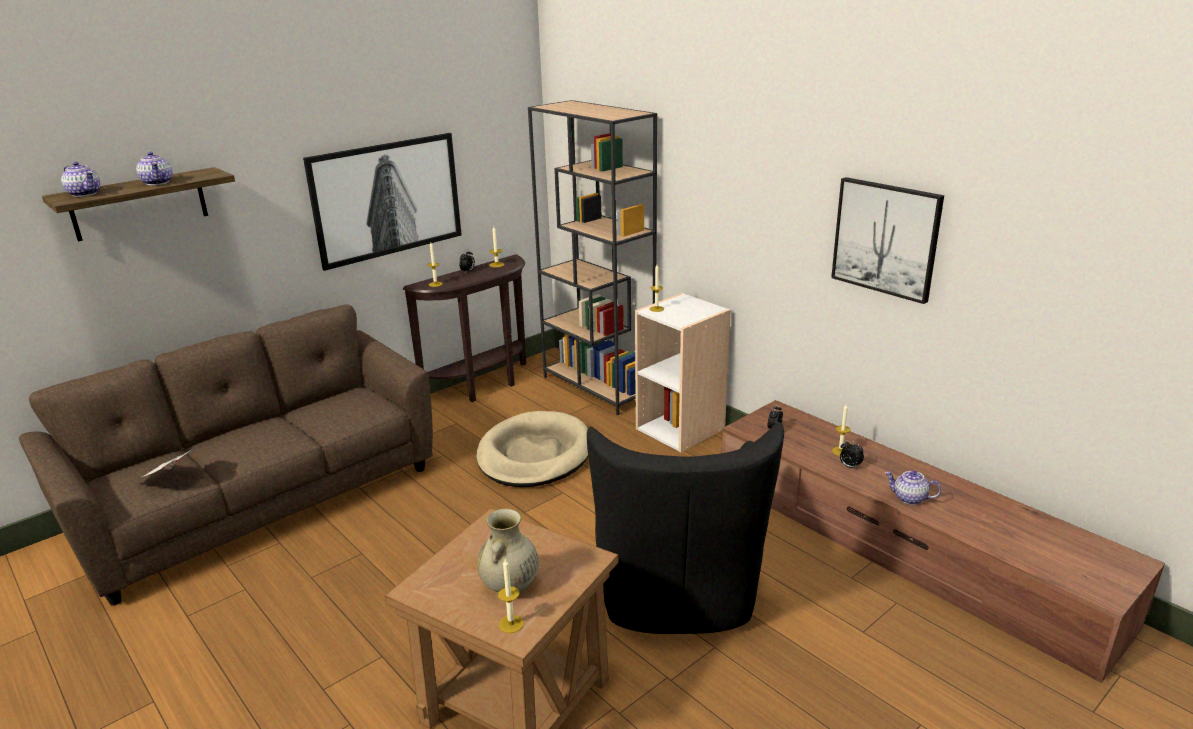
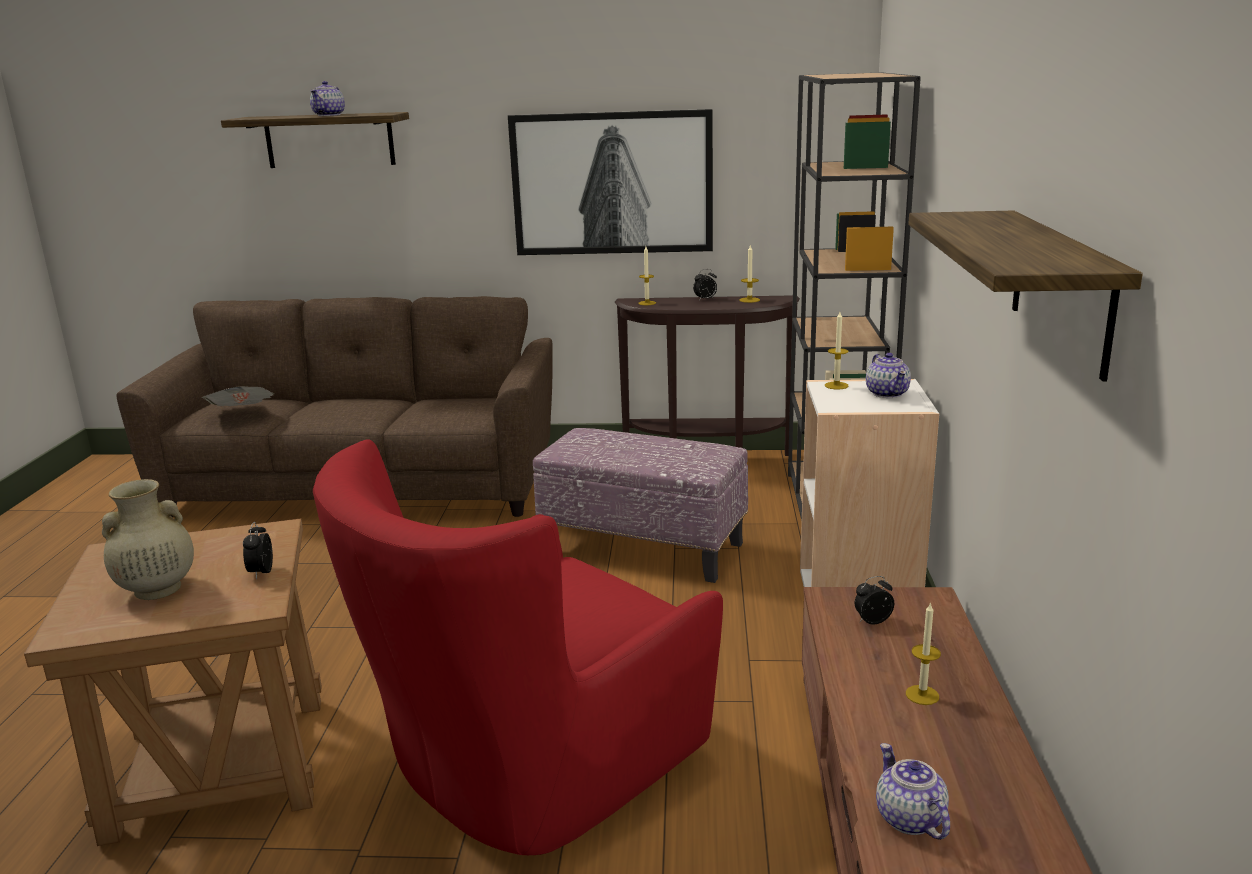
camera: 45 degrees right, 5 degrees down
(84, 193) = (265, 117): teapot -> teapot (887, 393)
(511, 624) = (85, 619): candle -> none
(534, 454) = (641, 548): beige dog bed -> ottoman
(676, 590) = (532, 767): black armchair -> red armchair
(849, 466) = (895, 721): alarm clock -> alarm clock (261, 573)
(886, 238) = (1061, 289): picture -> shelf

